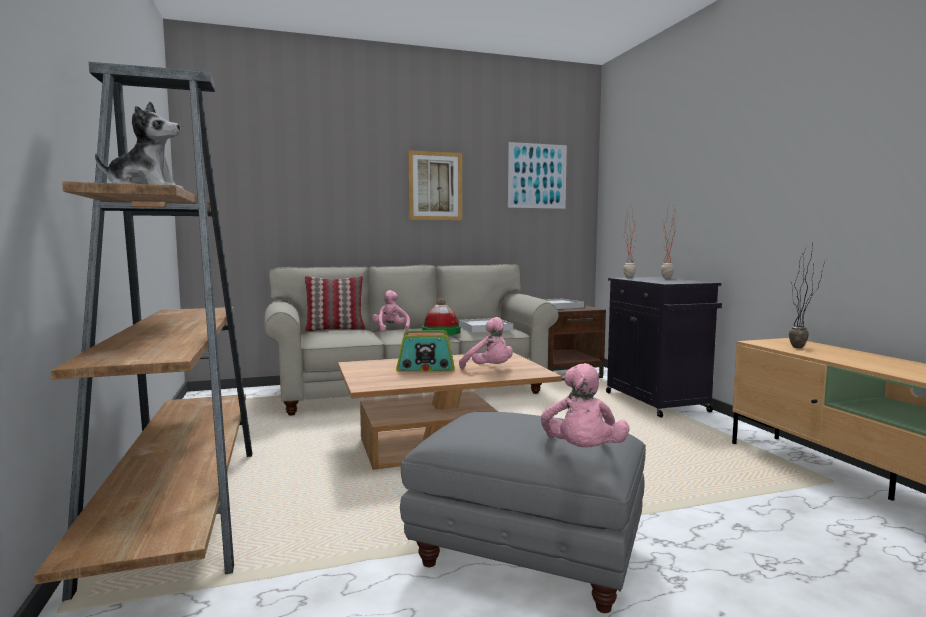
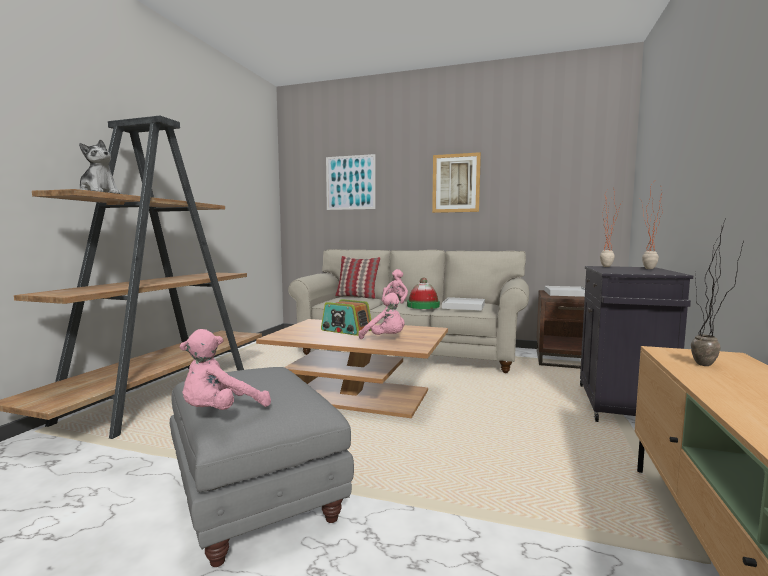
camera: 35 degrees right, 0 degrees up
(489, 369) = (385, 339): pink plush toy -> pink plush toy turned 45 degrees counterclockwise
(537, 176) = (558, 166): picture -> picture (350, 182)

